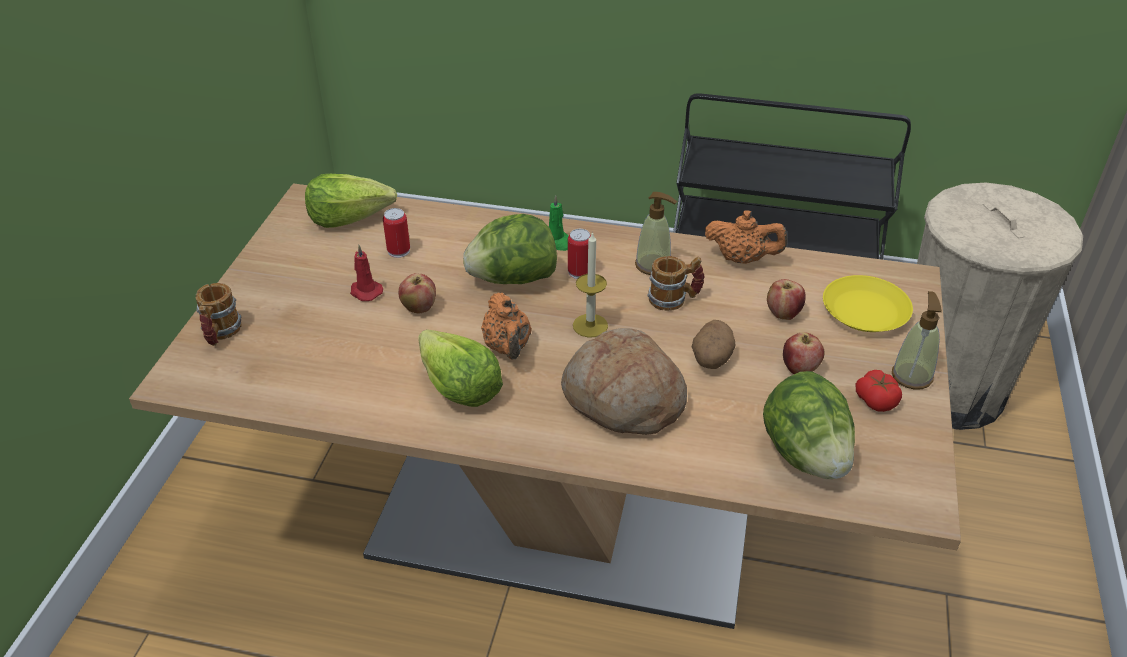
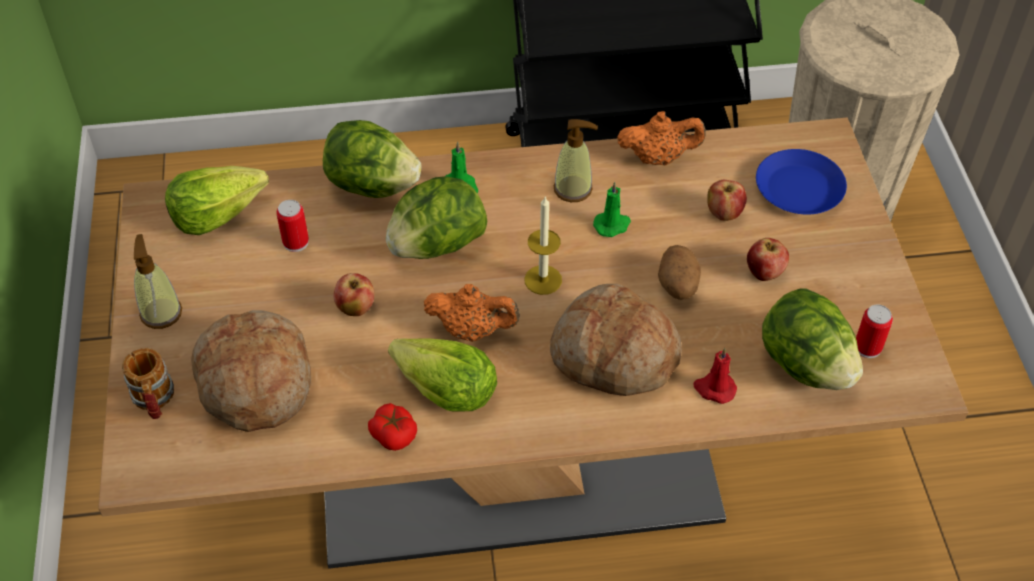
camera: 20 degrees left, 10 degrees up
(305, 340) = (254, 382): none -> bread
(365, 291) = (286, 304): red candle -> red candle (714, 389)
(483, 226) = (372, 186): none -> lettuce
(508, 348) = (472, 330): orange teapot -> orange teapot turned 45 degrees counterclockwise
(579, 272) = (502, 218): can -> can (867, 347)
(674, 299) = (612, 225): mug -> green candle
(865, 311) = (799, 188): yellow plate -> blue plate
(876, 400) = (846, 287): tomato -> tomato (394, 434)
(911, 376) = (867, 251): soap dispenser -> soap dispenser (161, 313)

